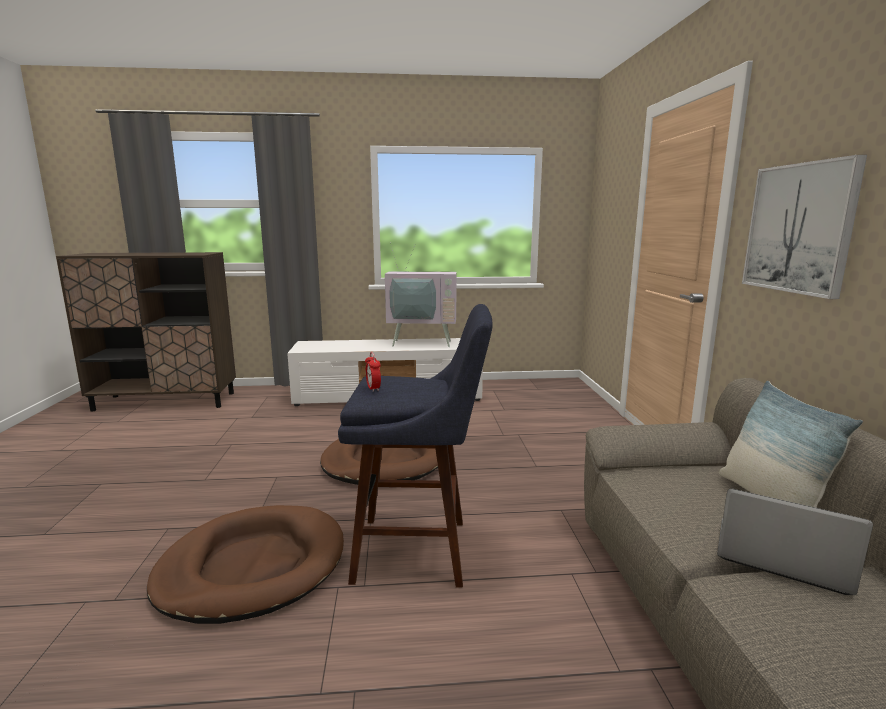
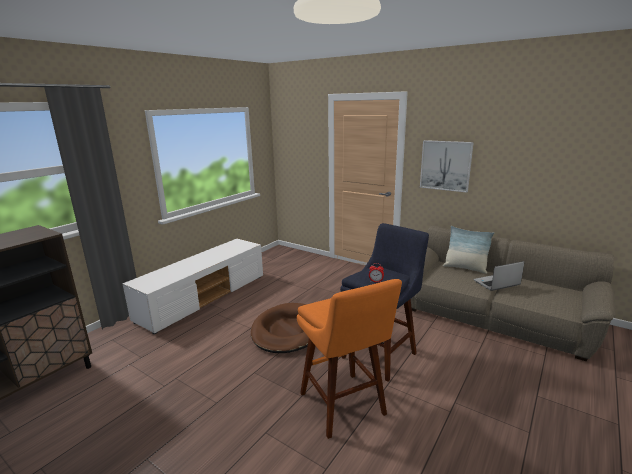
camera: 50 degrees left, 5 degrees up
(252, 567) = (345, 407): brown dog bed -> orange stool
(422, 342) = (216, 252): television -> none

